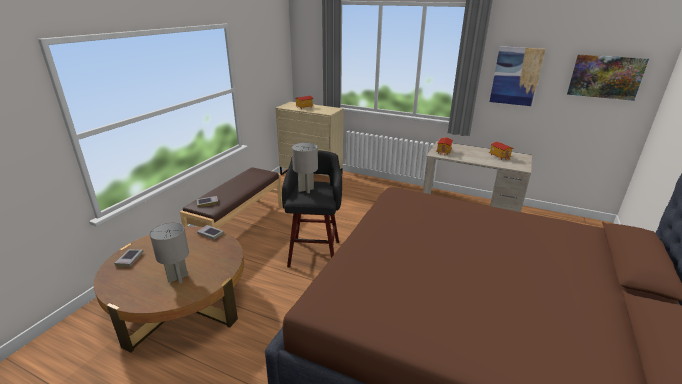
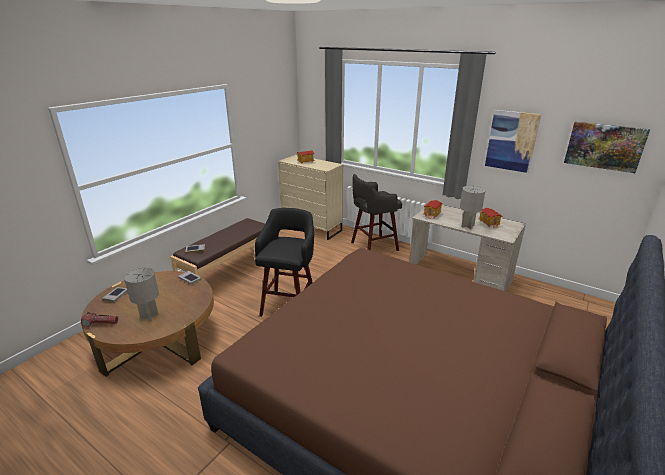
camera: 10 degrees right, 0 degrees up
(121, 291) = (101, 323): none -> flashlight
(306, 190) = (278, 245): grey table lamp -> grey table lamp (467, 226)
(378, 189) = (373, 247): none -> grey stool

